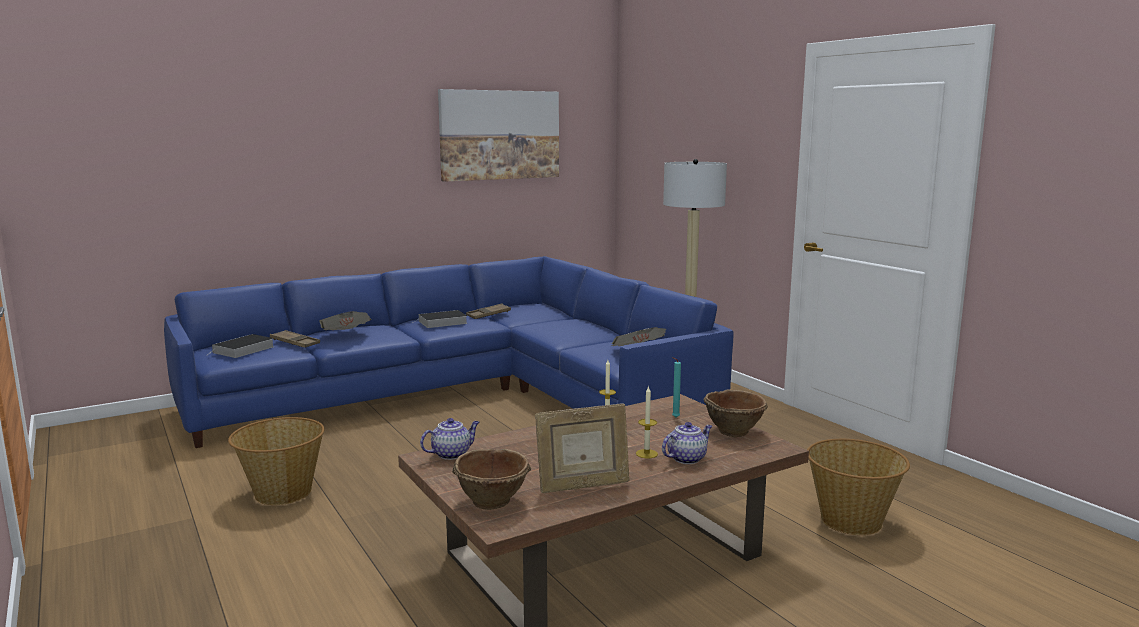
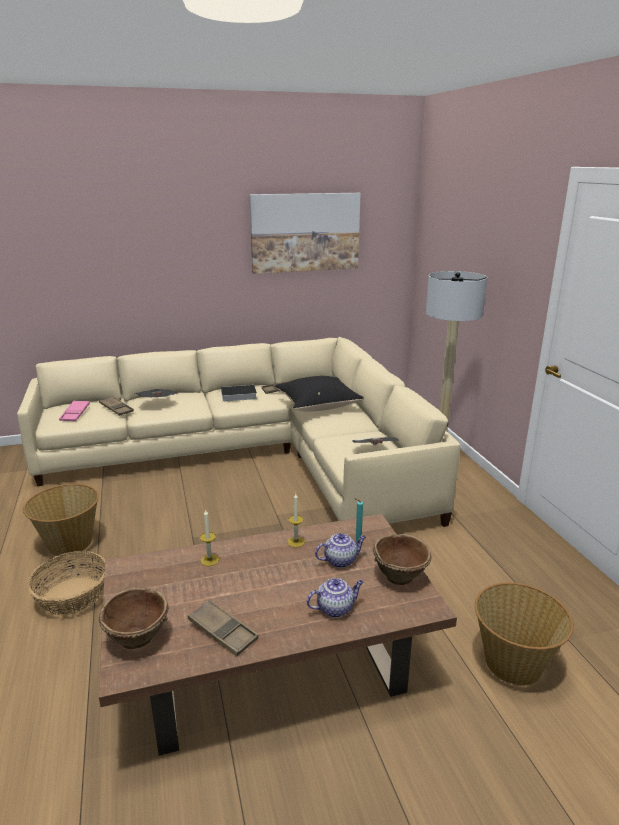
camera: 15 degrees right, 10 degrees up
(243, 350) = (75, 413): book -> pink tray
(321, 535) = (72, 595): none -> basket
(451, 454) = (145, 566): teapot -> teapot (340, 560)
(469, 395) = (255, 456): blue sofa -> beige sofa
(545, 324) = (318, 406): none -> black pillow
(583, 486) = (223, 631): picture frame -> brown tray
(646, 454) = (303, 595): candle -> candle (209, 560)

